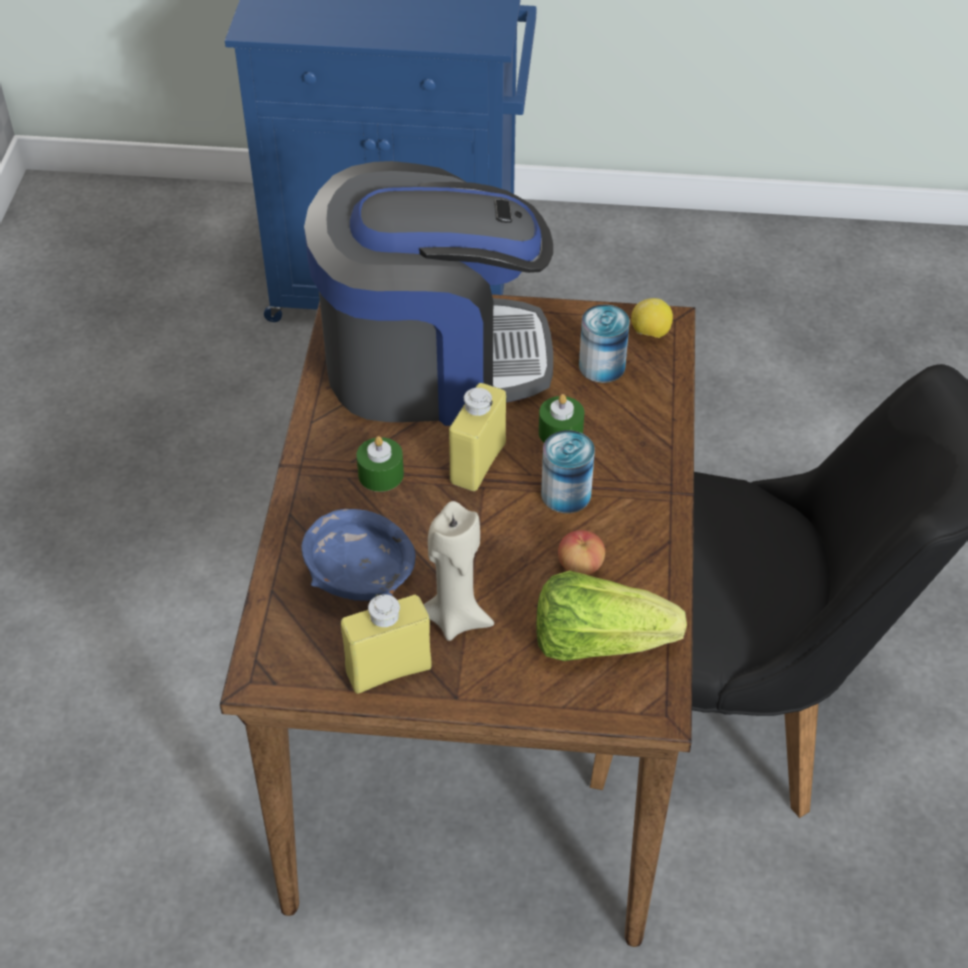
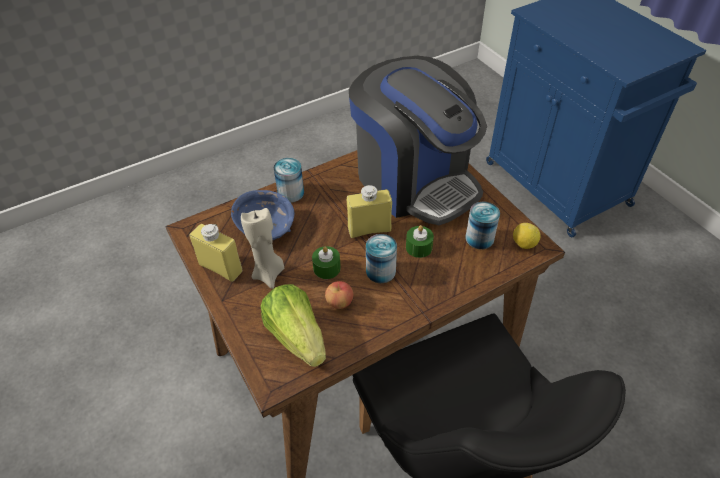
camera: 55 degrees right, 0 degrees up
(312, 510) = (291, 193): none -> can
(381, 474) = (331, 202): green candle -> green candle (327, 268)

